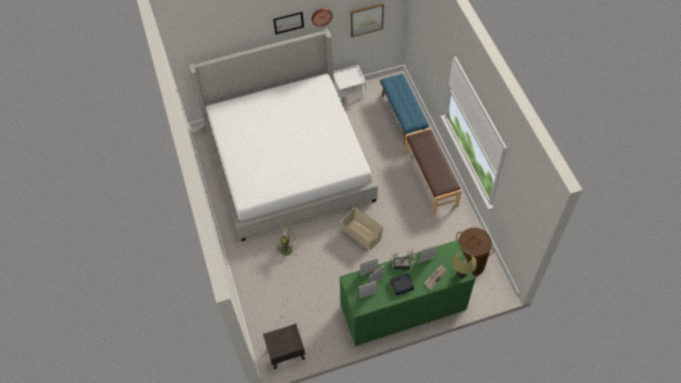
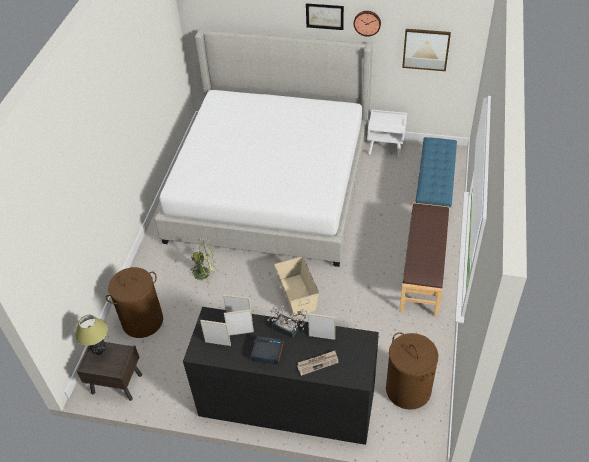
camera: 30 degrees right, 10 degrees down
(271, 304) = (142, 321): none -> brown laundry basket
(403, 308) = (286, 402): green dresser -> black dresser
(461, 275) = (354, 377): table lamp -> table lamp (100, 351)

